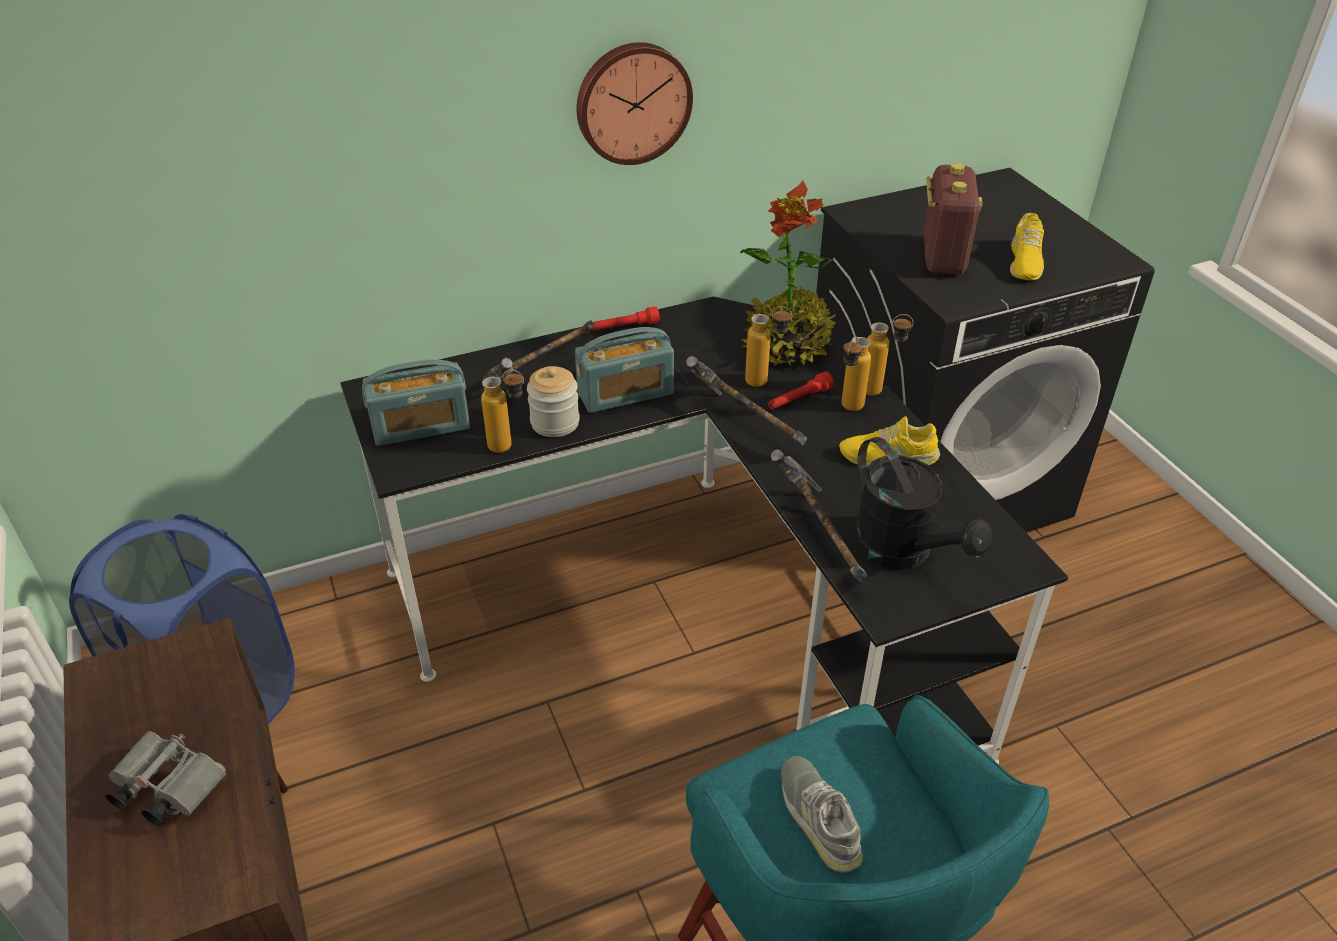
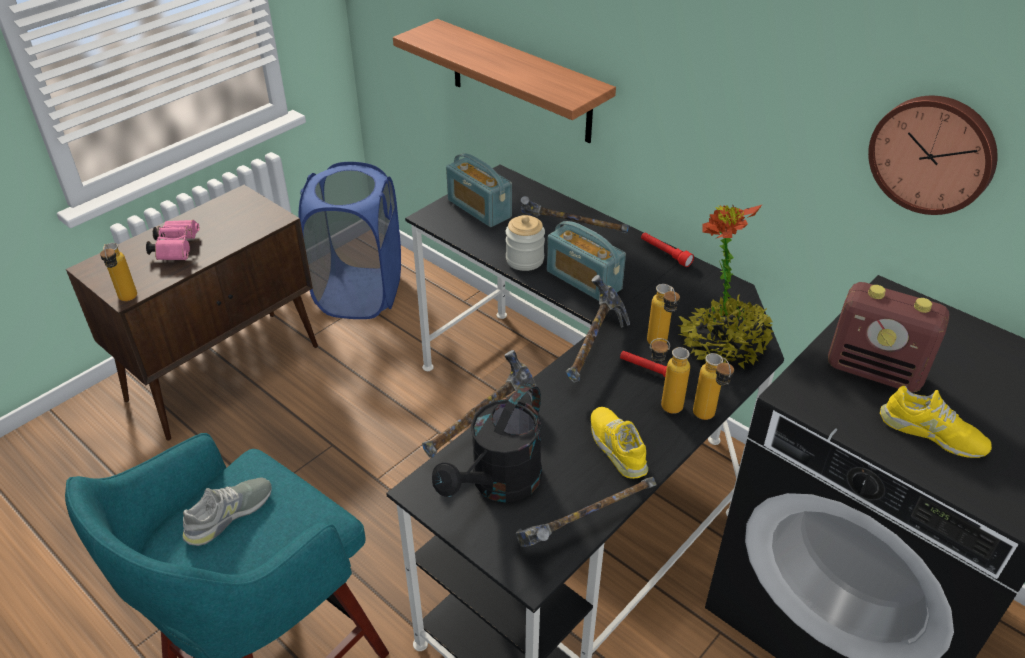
camera: 65 degrees right, 0 degrees up
(166, 788) = (177, 248): grey binoculars -> pink binoculars
(341, 257) = (520, 82): none -> shelf
(509, 447) = (484, 250): bottle -> bottle (127, 301)
(632, 102) = (727, 77): wall clock -> wall clock (933, 153)
(943, 256) = (875, 371): radio -> radio turned 45 degrees clockwise
(987, 514) = (583, 532): none -> hammer
(1024, 261) = (932, 433): yellow shoe -> yellow shoe turned 135 degrees counterclockwise

